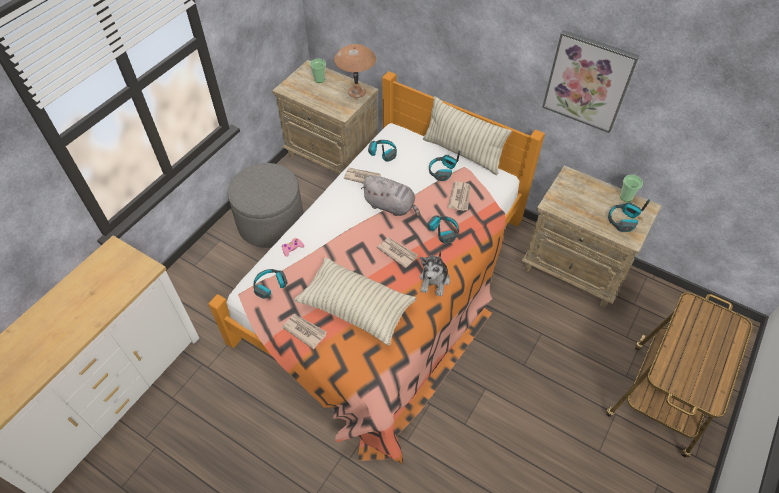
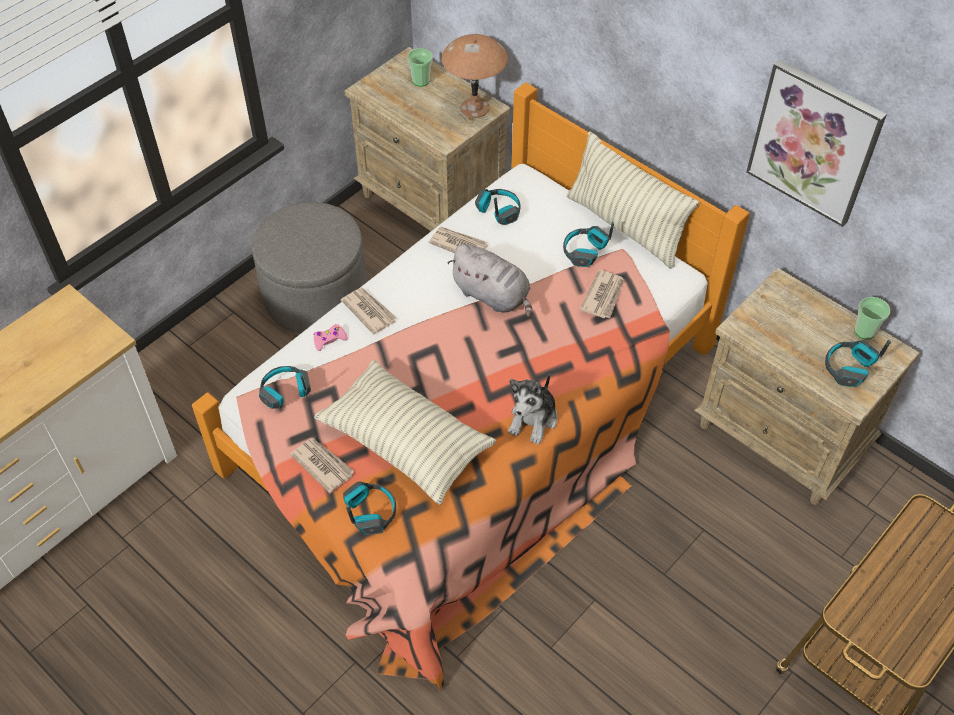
camera: 10 degrees right, 0 degrees up
(397, 252) = (485, 368): newspaper -> newspaper (369, 311)
(443, 232) = (564, 347): headphones -> headphones (370, 512)

